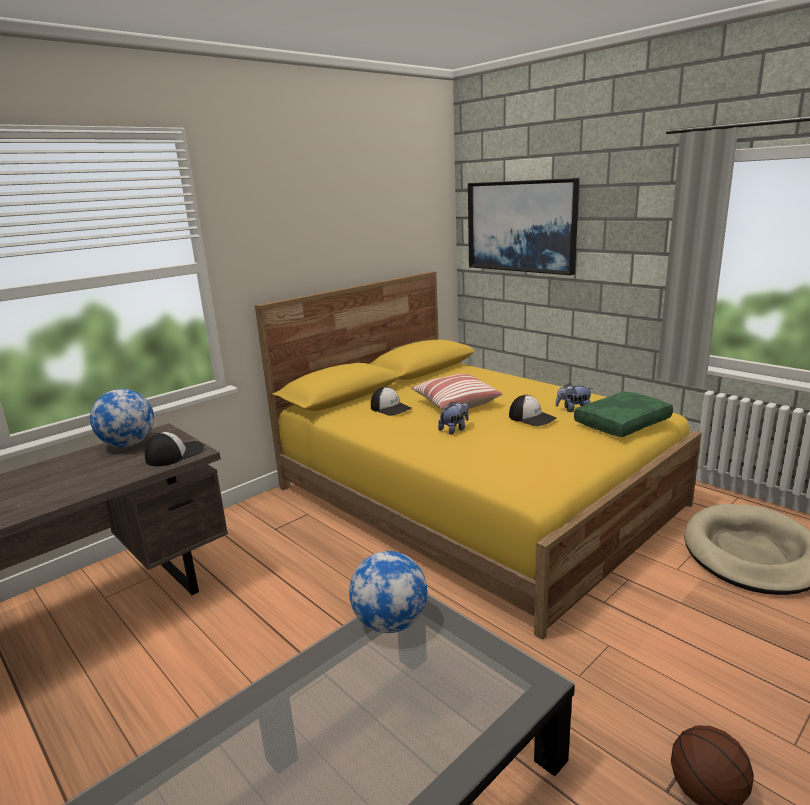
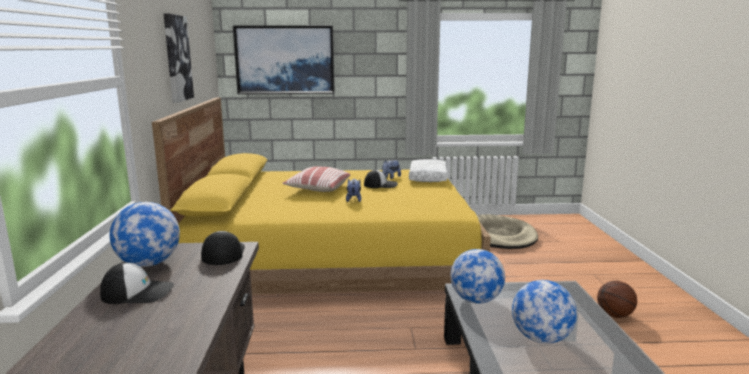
camera: 50 degrees left, 5 degrees down
(337, 233) = (177, 58): none -> picture
(342, 720) = (541, 339): none -> globe
(391, 408) = (279, 201): cap -> cap (138, 292)
(621, 423) = (427, 177): green pillow -> white pillow

